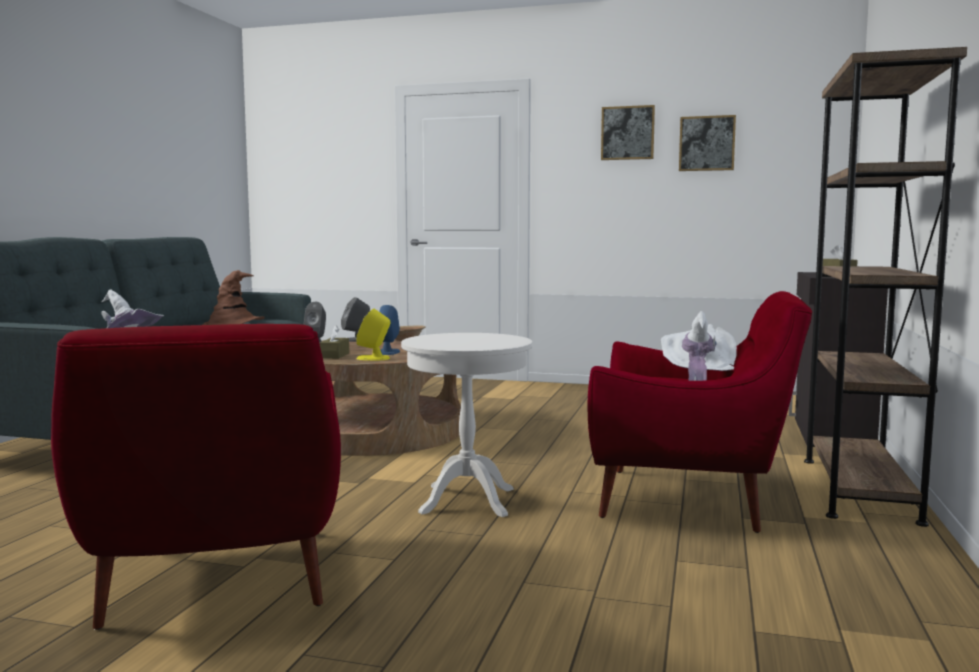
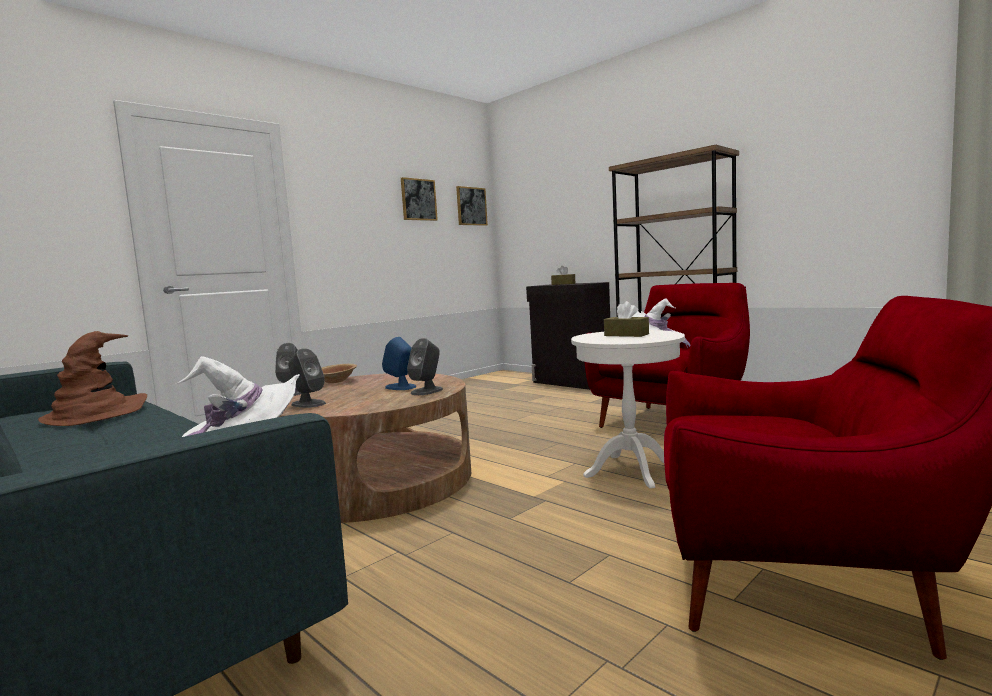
camera: 60 degrees left, 0 degrees up
(334, 355) = (382, 400): brown tissue box -> brown tissue box (626, 335)
(373, 358) = (427, 391): yellow speaker -> grey speaker
(627, 133) = (366, 186): picture -> picture (471, 206)

